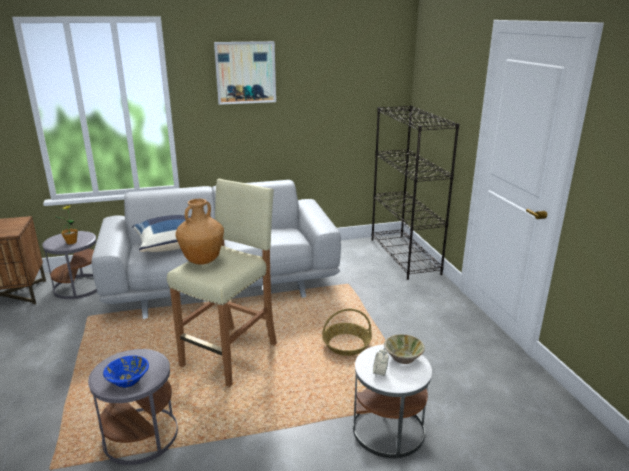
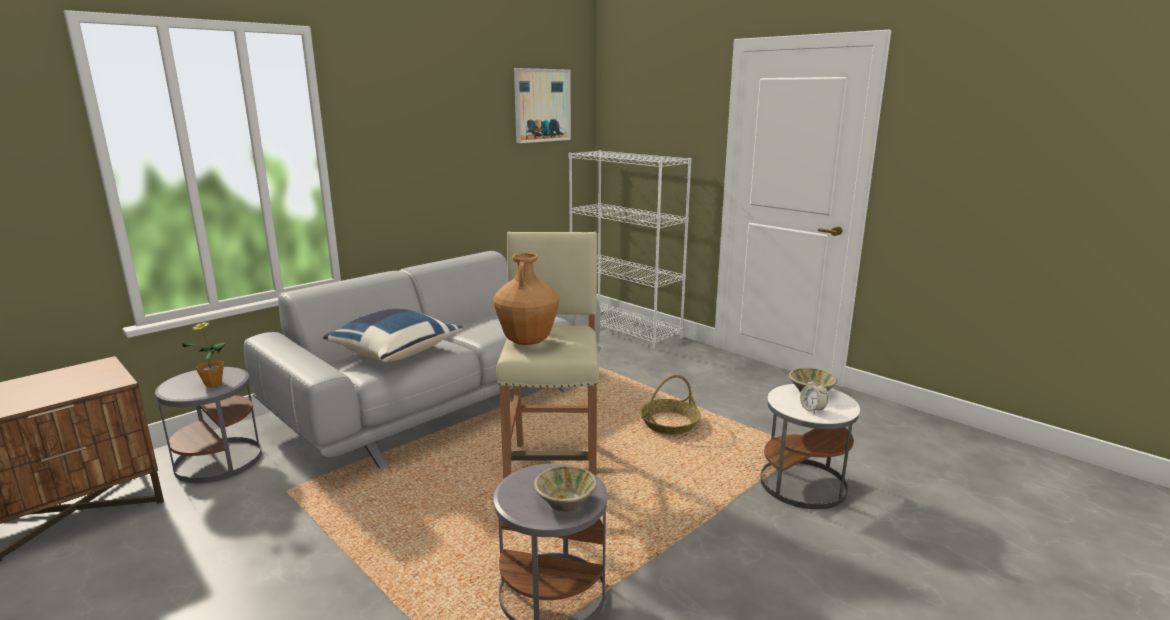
camera: 30 degrees left, 5 degrees down
(128, 380) = (565, 501): blue bowl -> beige bowl
(245, 72) = (422, 110): picture -> picture (542, 105)
(405, 256) = (625, 329): black bookcase -> white bookcase

